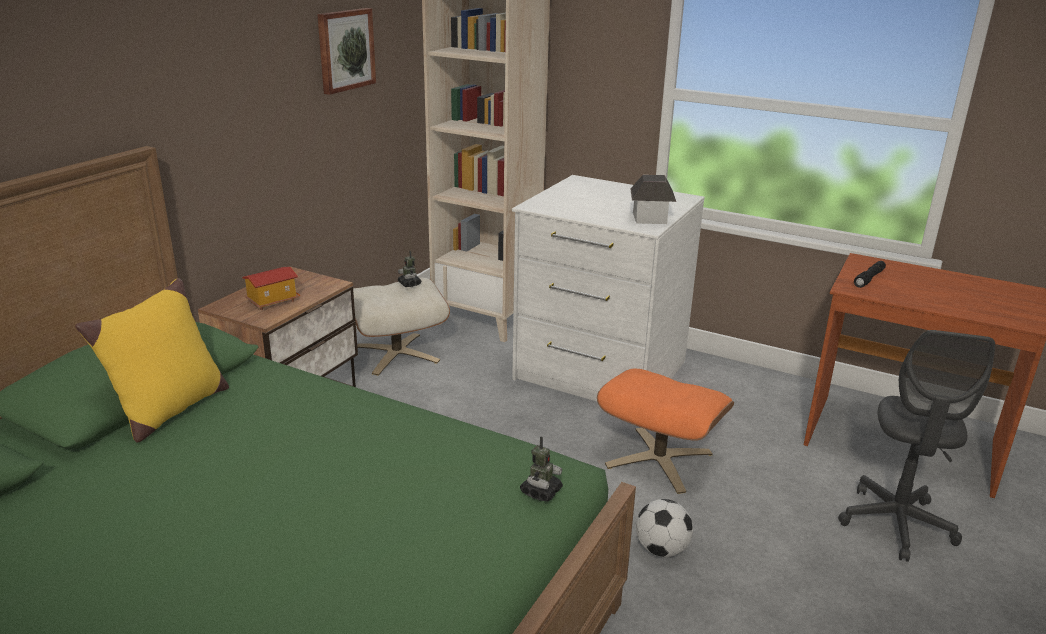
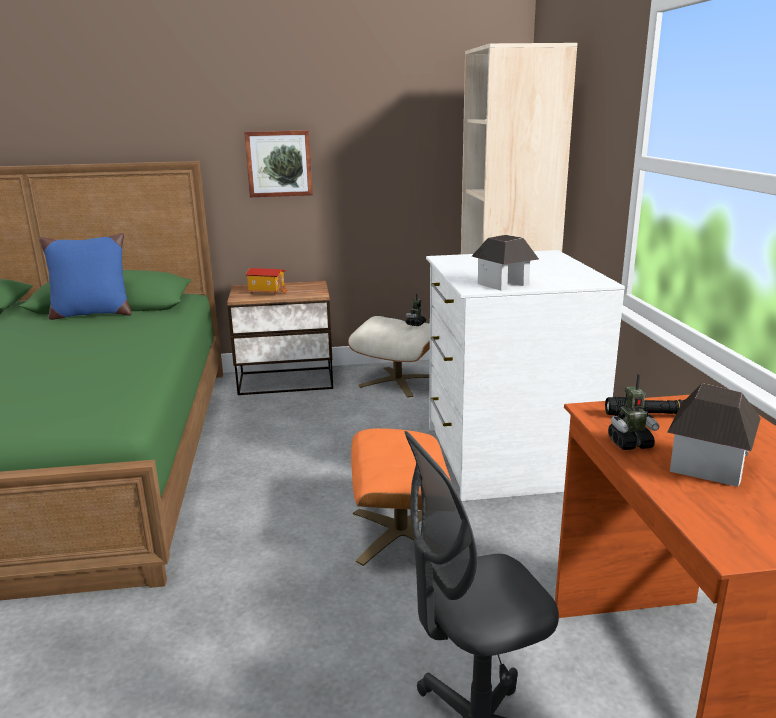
camera: 55 degrees right, 5 degrees down
(169, 411) = (92, 314): yellow pillow -> blue pillow
(345, 50) = (413, 117): picture -> picture (279, 163)
(541, 492) = (66, 419): toy robot -> toy robot (629, 443)
(661, 550) = (258, 582): football -> none
(942, 294) = (707, 465): none -> toy house

